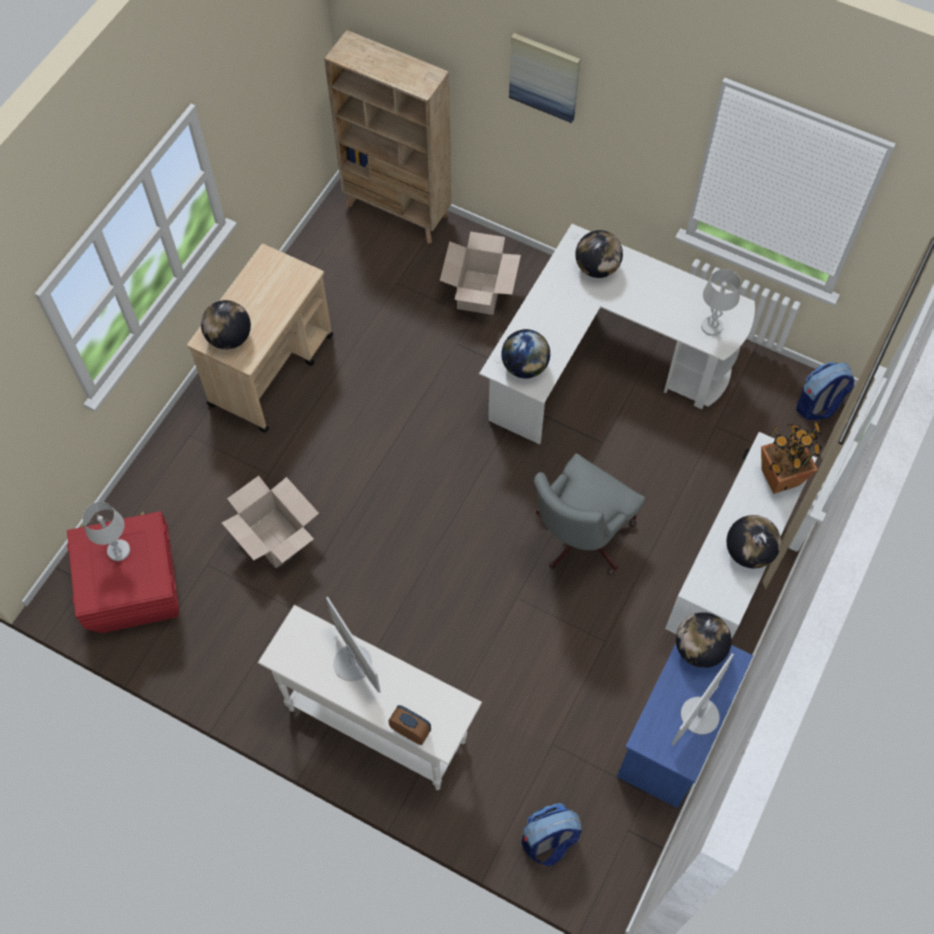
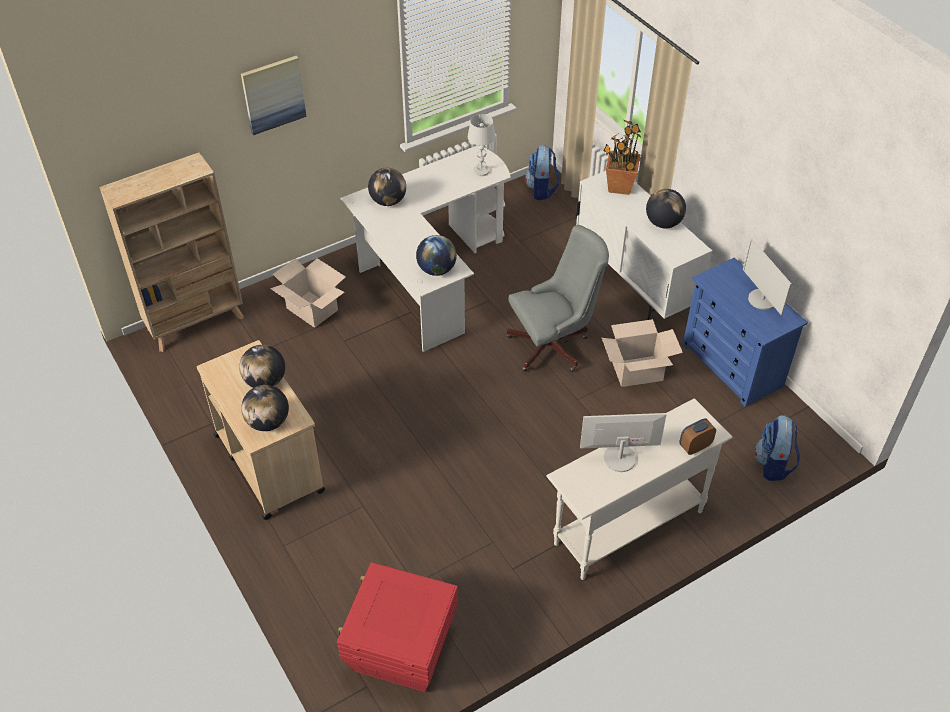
camera: 60 degrees left, 15 degrees down
(118, 550) = (387, 608): white table lamp -> none
(275, 538) = (425, 525): cardboard box -> cardboard box (637, 371)
(578, 538) = (554, 345): grey office chair -> grey office chair turned 90 degrees counterclockwise
(699, 649) = (715, 279): globe -> globe (265, 381)

